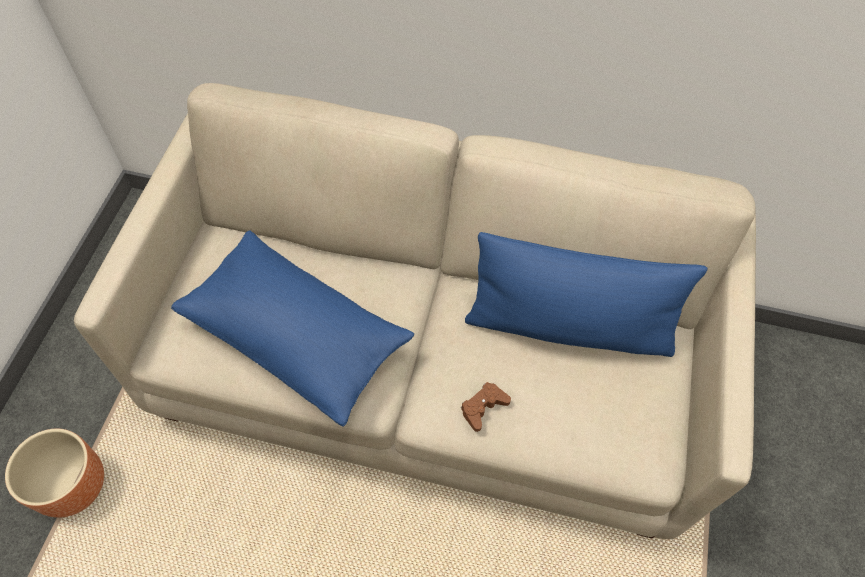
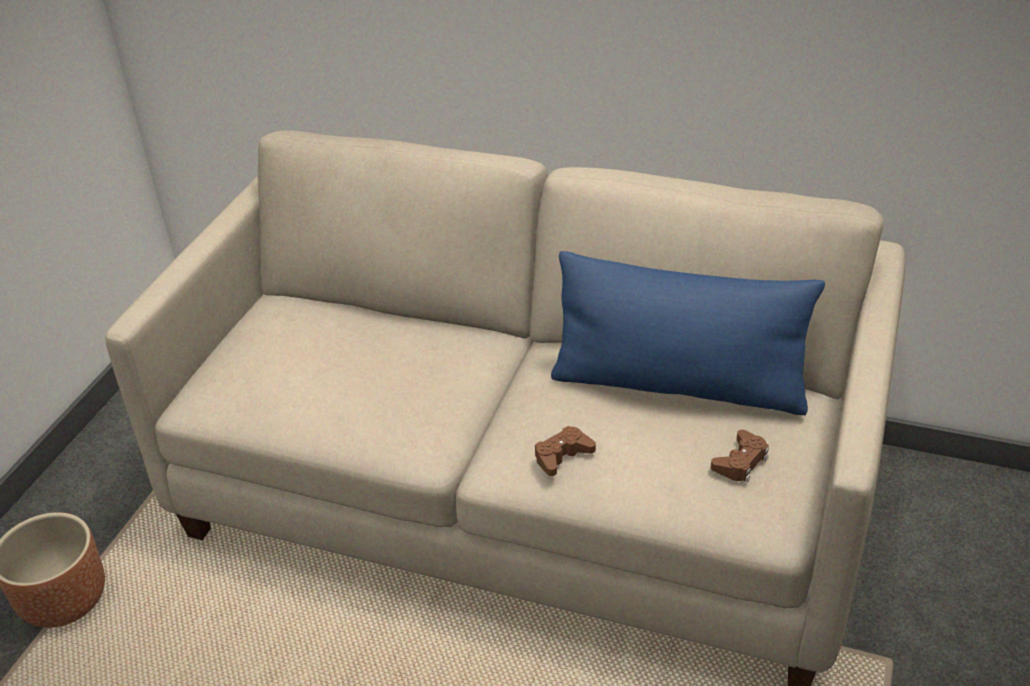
camera: 10 degrees right, 20 degrees down
(296, 336) = (350, 387): blue pillow -> none
(626, 409) = (741, 462): none -> brown game controller

